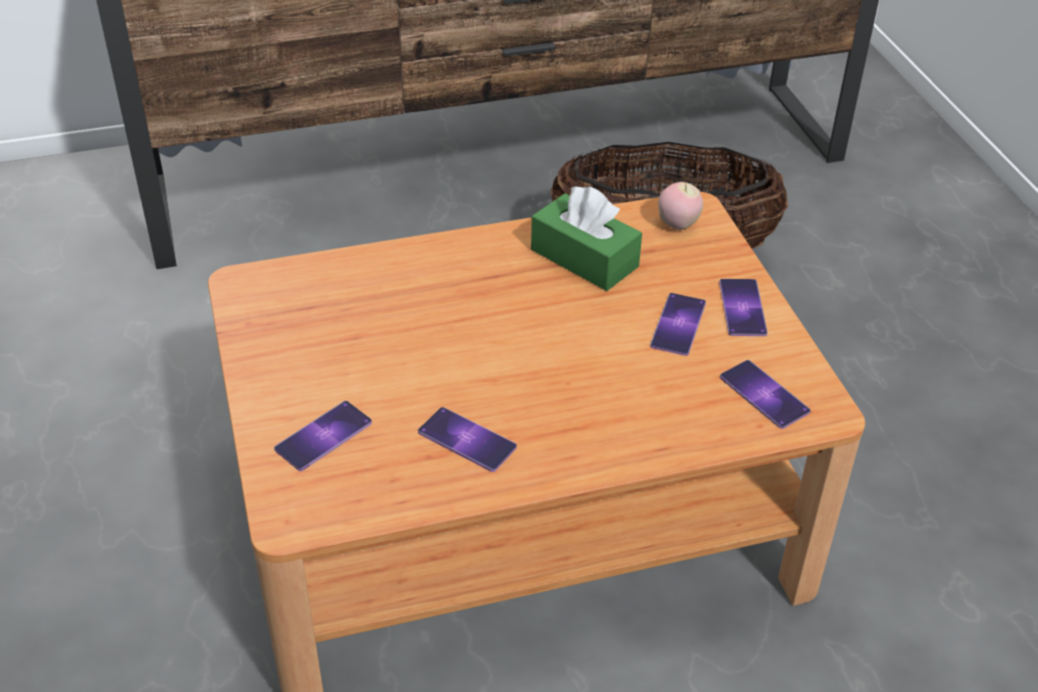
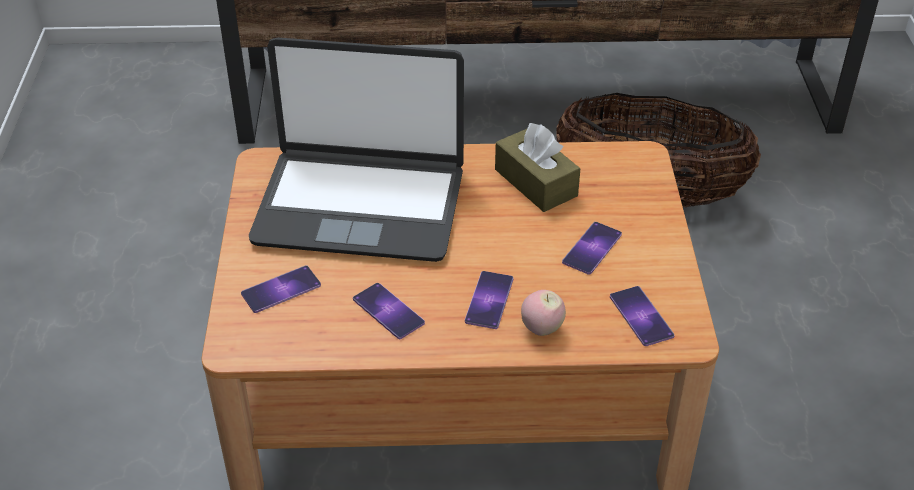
camera: 15 degrees right, 0 degrees up
(385, 316) = (360, 205): none -> laptop
(584, 258) = (535, 183): green tissue box -> brown tissue box
(677, 225) = (624, 167): apple -> apple (541, 329)
(742, 308) = (651, 243): phone -> phone (489, 300)

